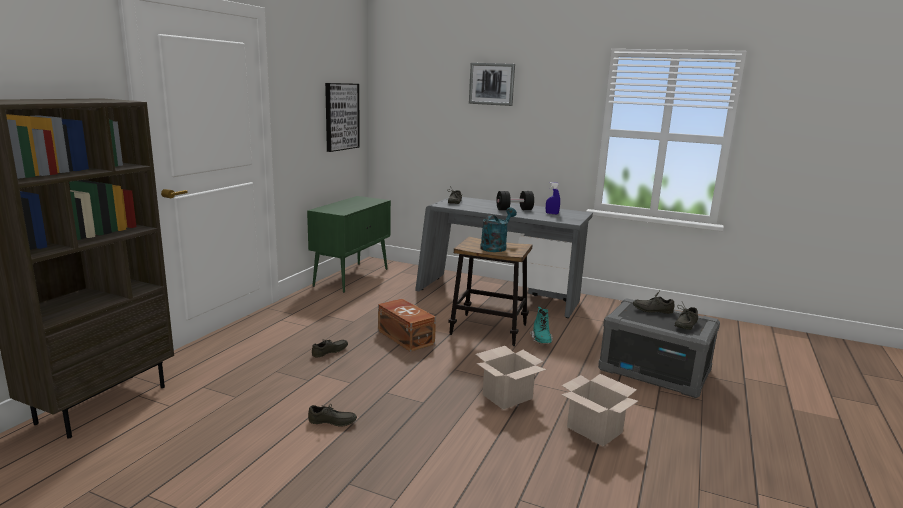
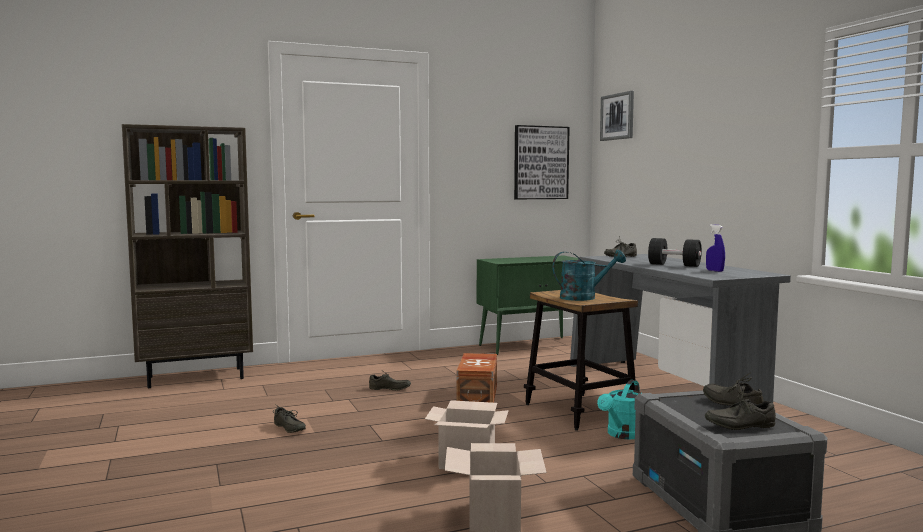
camera: 45 degrees right, 10 degrees down
(492, 84) = (695, 107): picture -> picture (617, 116)
(541, 340) = (622, 435): turquoise boot -> turquoise watering can

